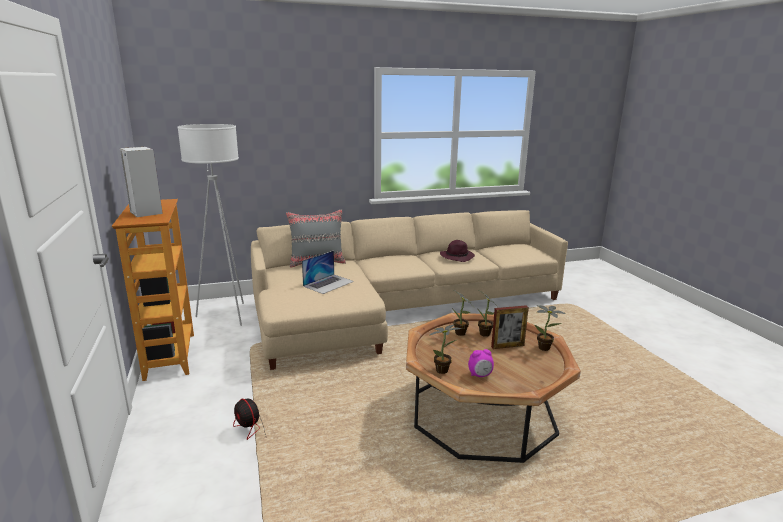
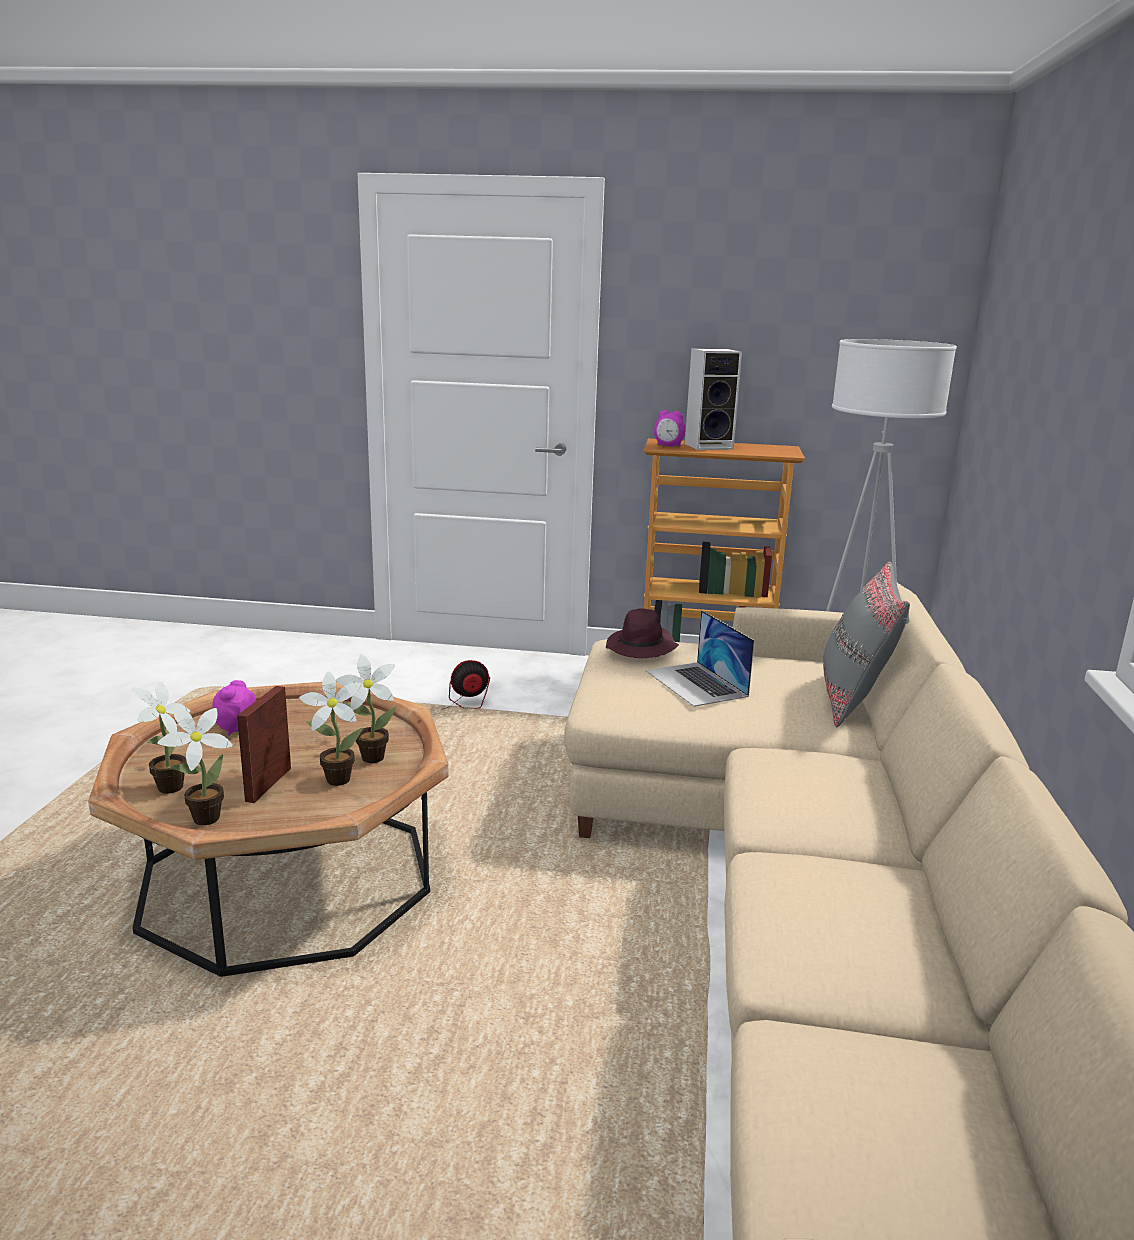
camera: 115 degrees right, 0 degrees up
(150, 219) = (668, 446): none -> alarm clock
(444, 370) = (288, 709): potted plant -> potted plant (167, 789)
(457, 257) = (829, 904): purple hat -> purple hat (641, 648)

